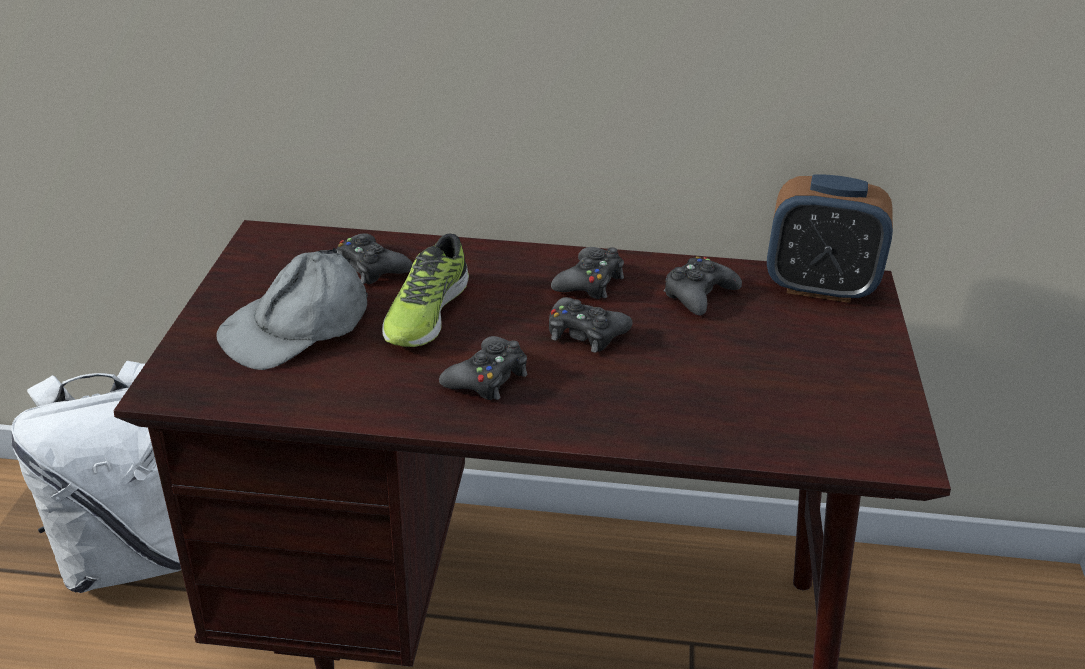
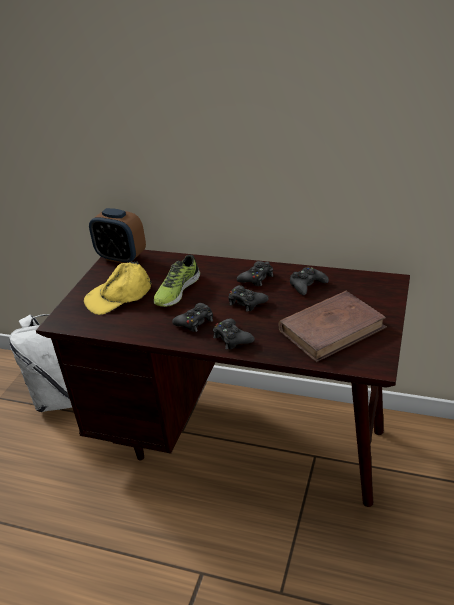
camera: 15 degrees right, 0 degrees up
(297, 326) = (119, 296): grey cap -> yellow cap
(371, 268) = (158, 269): black game controller -> black game controller (232, 338)
(782, 384) = (332, 329): none -> brown book
(819, 287) = (368, 282): alarm clock -> alarm clock (121, 257)

